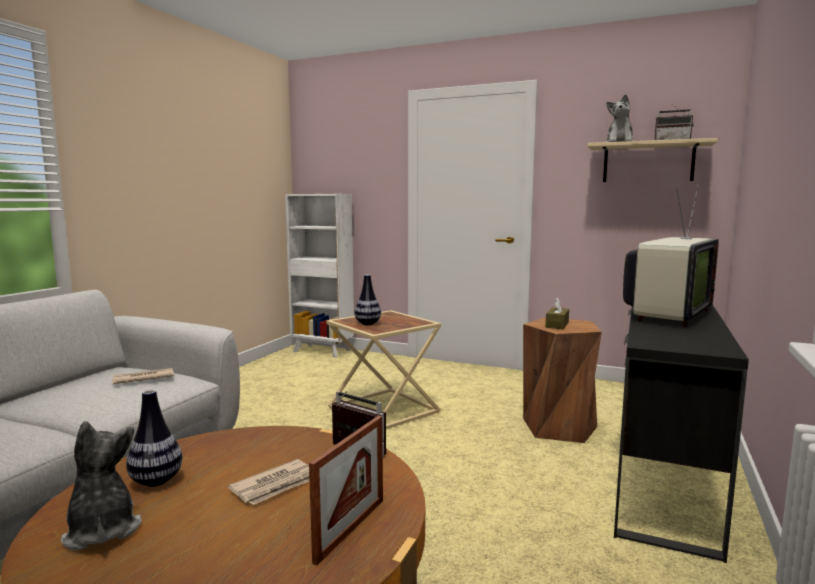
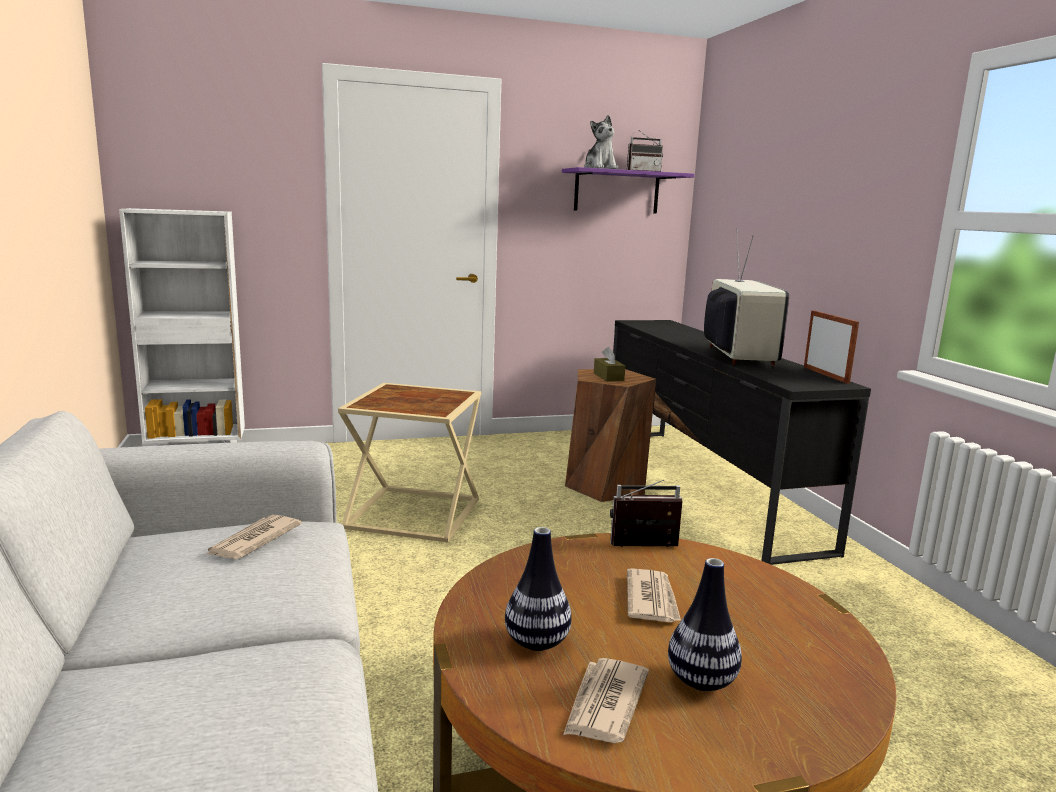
camera: 40 degrees left, 5 degrees up
(102, 530) = (604, 704): plush toy -> newspaper
(350, 529) = (778, 606): picture frame -> picture frame (825, 375)
(367, 324) = (403, 405): vase -> vase (701, 681)
(648, 163) = (616, 192): beige shelf -> purple shelf

